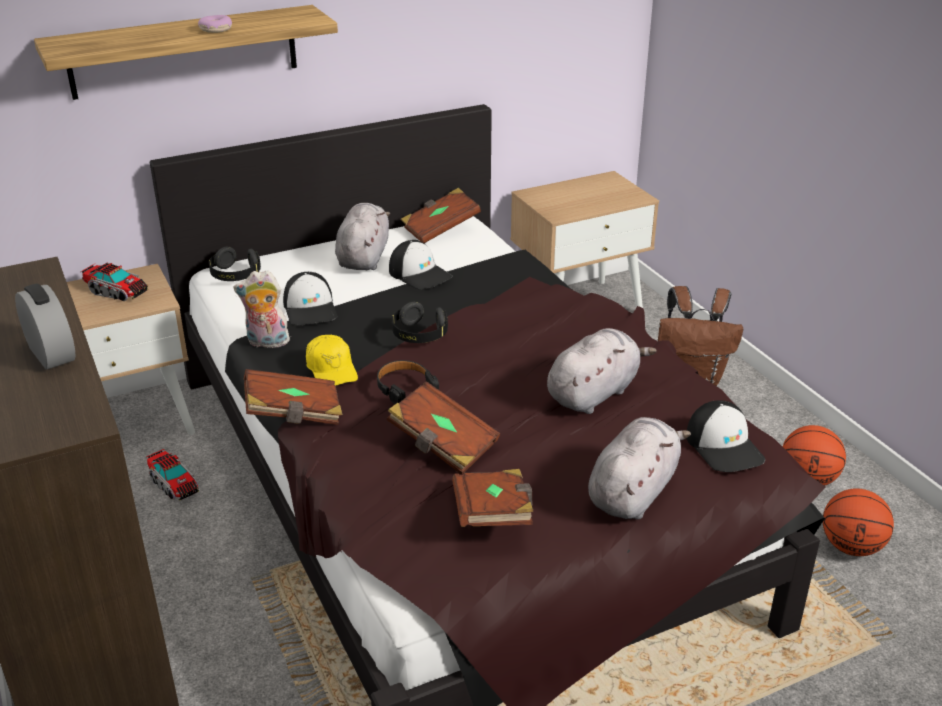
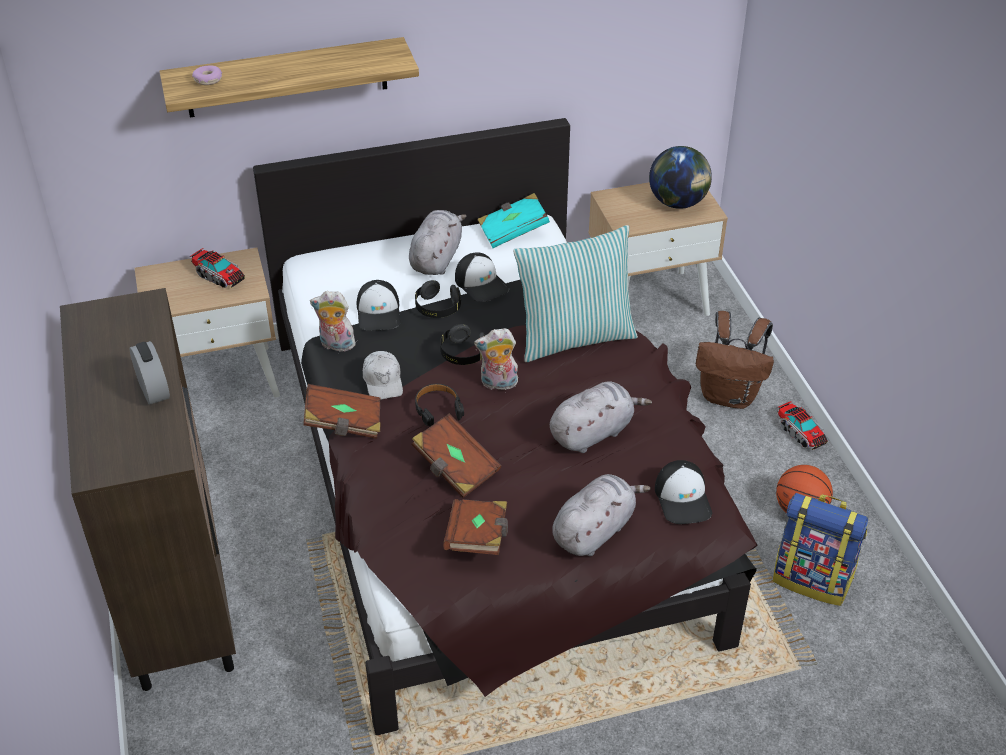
camera: 10 degrees right, 10 degrees up
(173, 484) = (255, 444): toy truck -> toy truck (800, 433)
(216, 30) = (312, 71): donut -> donut (208, 80)
(235, 275) = (321, 267): black headphones -> black headphones (437, 308)
(332, 369) = (383, 381): yellow cap -> white cap
(440, 229) = (513, 231): brown book -> turquoise book
(468, 359) = (498, 384): none -> plush toy
(539, 309) = (574, 337): none -> pillow
(604, 193) = (678, 202): none -> globe
(851, 546) = (813, 579): basketball -> backpack

